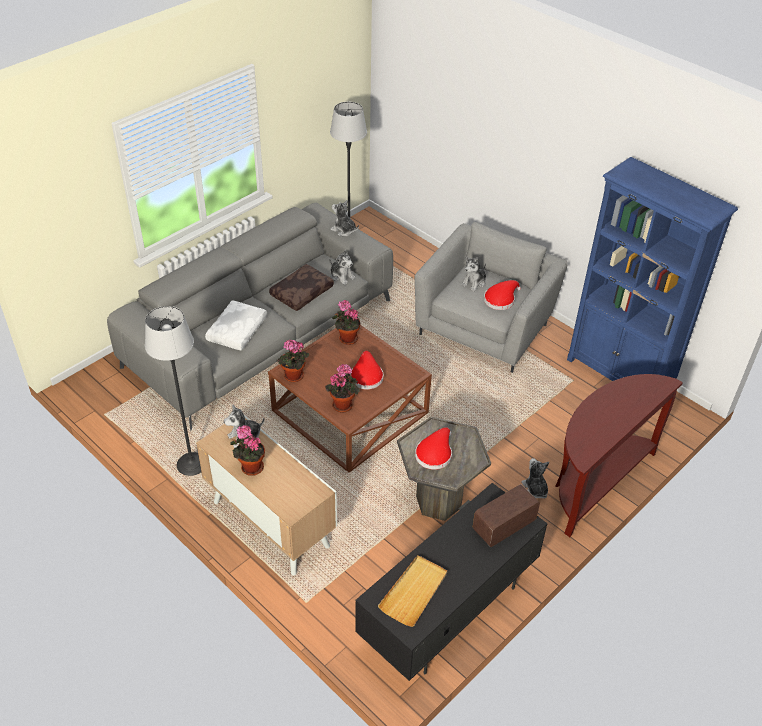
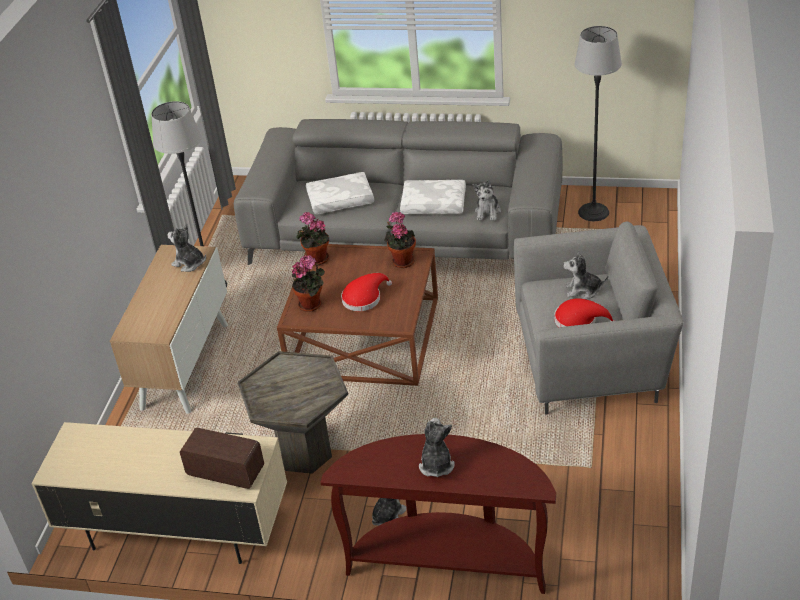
camera: 60 degrees right, 5 degrees down
(250, 467) = (157, 285): potted plant -> none
(301, 292) = (434, 203): brown pillow -> white pillow
(344, 230) = (534, 169): plush toy -> plush toy (436, 465)
(414, 592) = (98, 452): beige tray -> none
(434, 453) = (285, 383): red hat -> none
(448, 611) = (175, 529): black tv stand -> beige tv stand
(619, 376) = (645, 502): blue bookcase -> none

